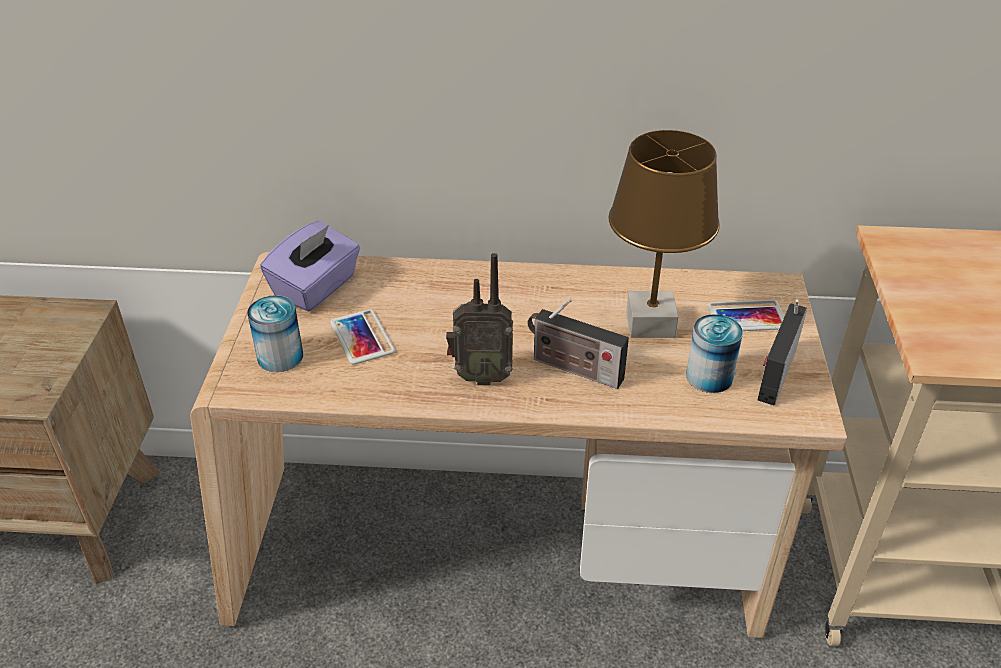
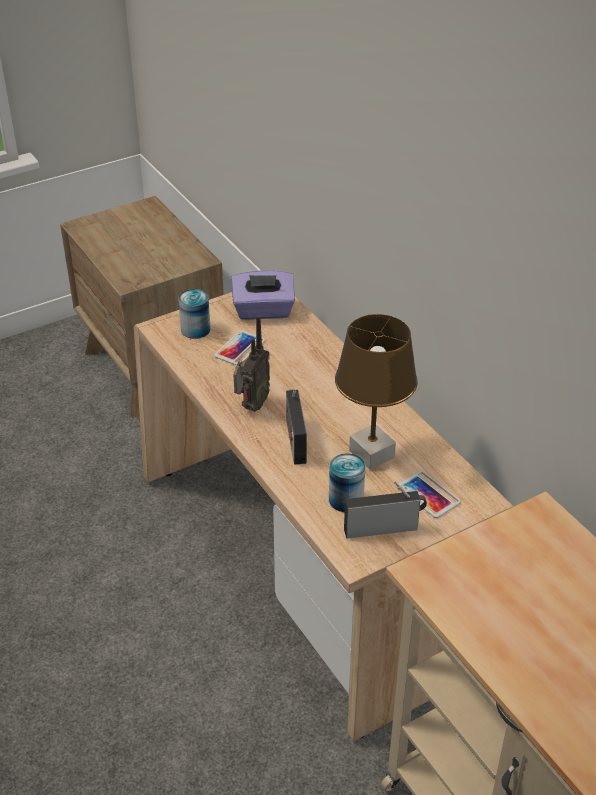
camera: 55 degrees right, 0 degrees up
(480, 376) = (251, 406): radio -> radio turned 120 degrees counterclockwise

